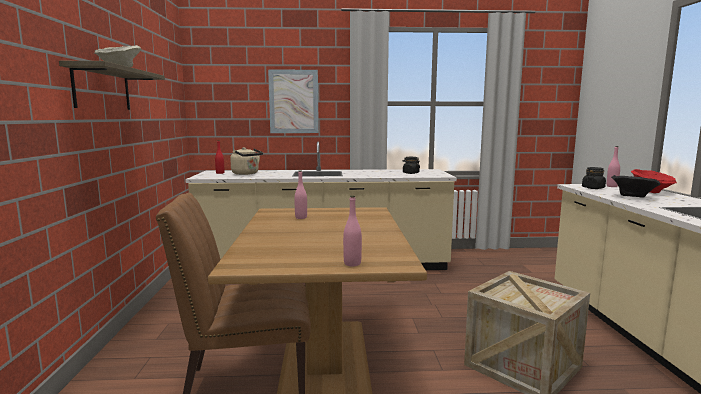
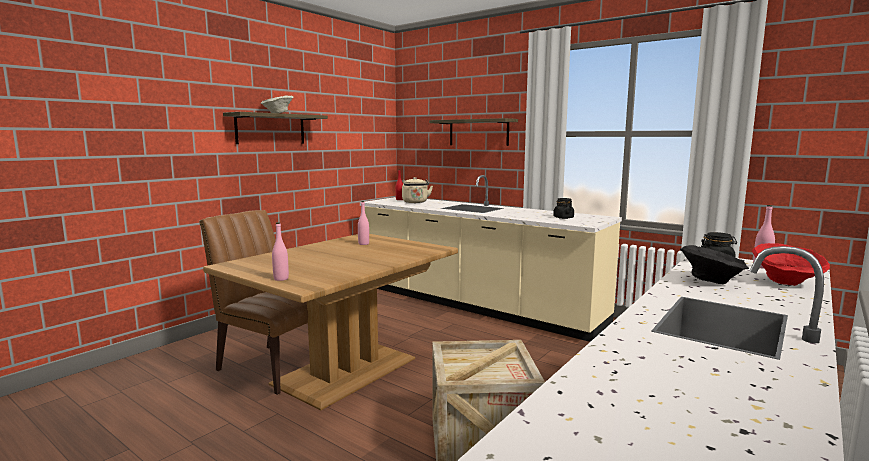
camera: 40 degrees right, 0 degrees up
(293, 101) = (478, 132): picture -> shelf

